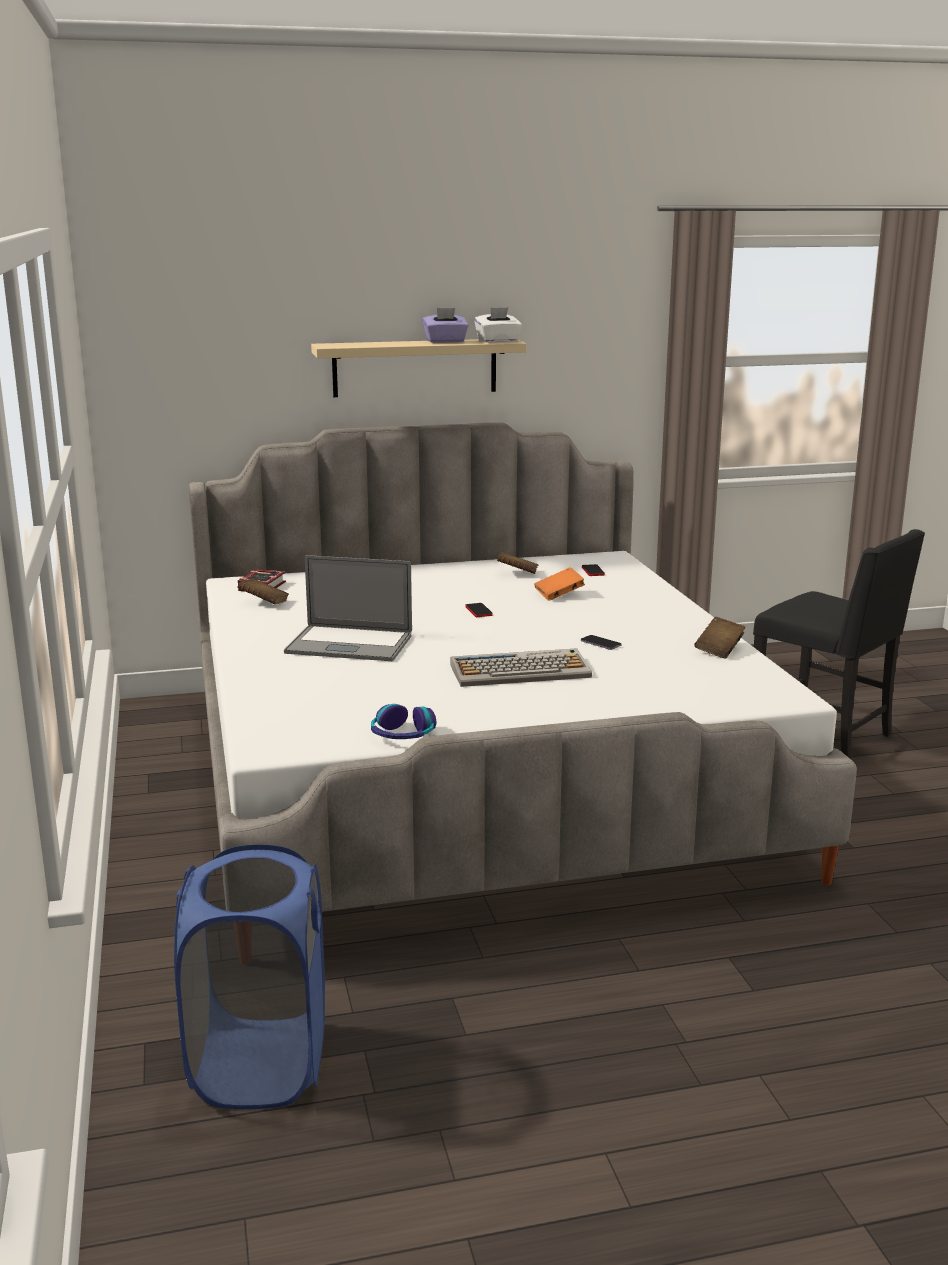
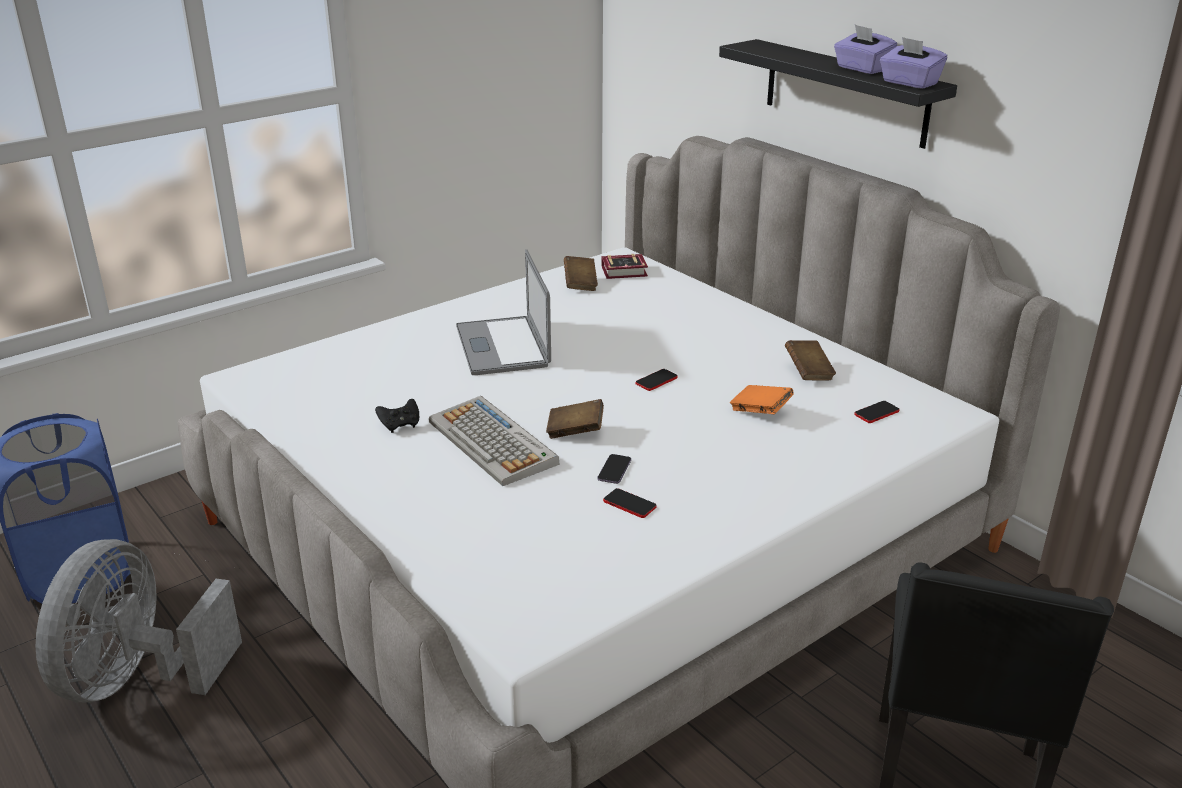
camera: 65 degrees right, 10 degrees up
(402, 735) = (295, 424): headphones -> none
(415, 367) = (845, 92): beige shelf -> black shelf
(454, 697) = (400, 425): none -> black game controller
(498, 341) = (909, 83): white tissue box -> purple tissue box
(498, 1033) = (139, 678): none -> grey fan
(650, 647) = (629, 504): none -> phone
(719, 649) = (662, 554): brown book -> brown book (575, 431)

